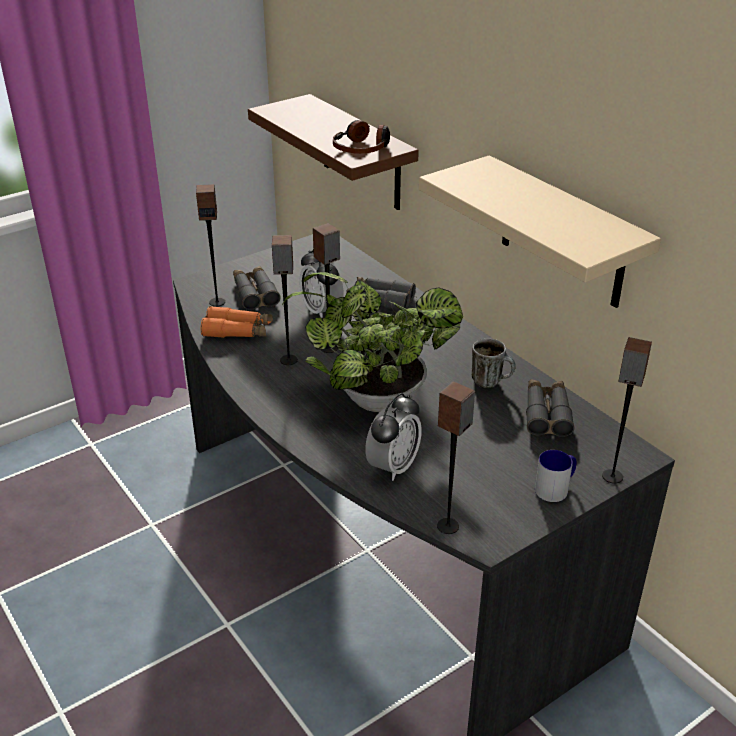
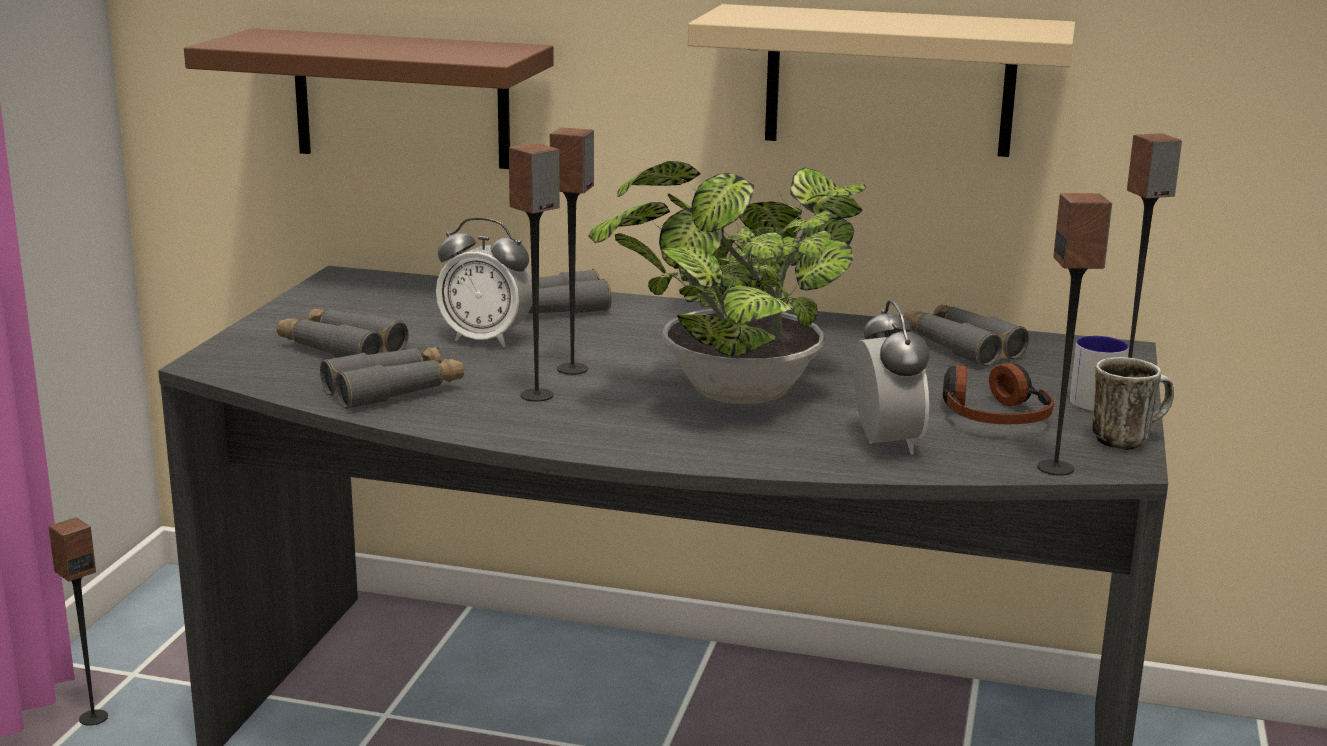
camera: 40 degrees left, 15 degrees down
(217, 302) = (294, 372): speaker -> speaker (93, 717)
(238, 331) = (394, 390): orange binoculars -> grey binoculars
(362, 148) = (474, 52): headphones -> headphones (992, 415)
(491, 382) = (846, 340): mug -> mug (1127, 439)

